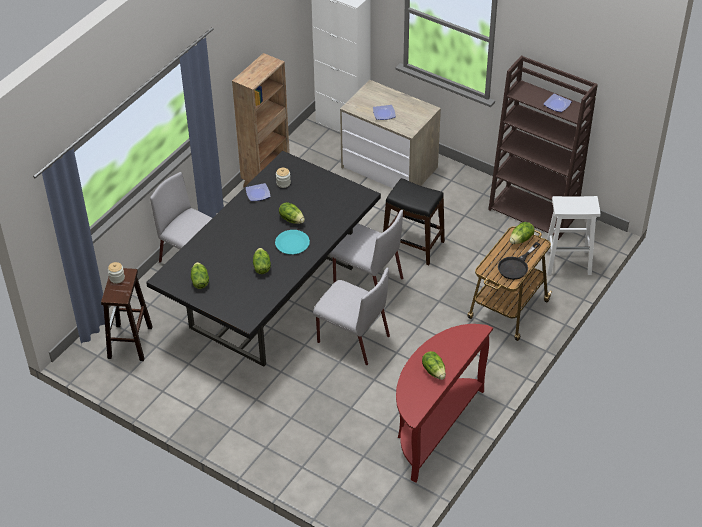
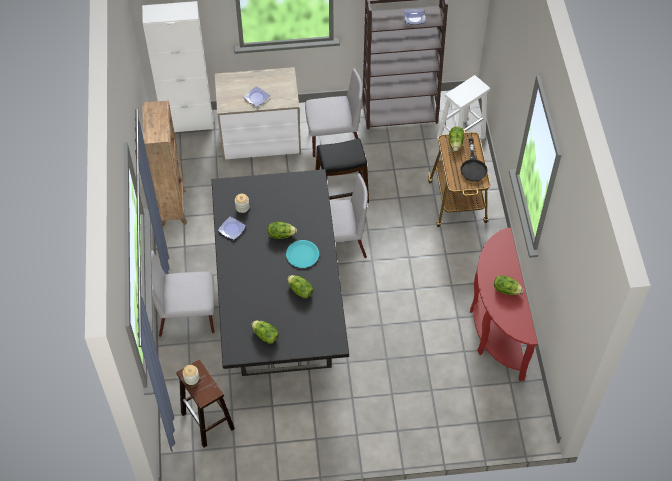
camera: 40 degrees left, 10 degrees up
(352, 339) = (372, 299): grey chair -> grey chair (333, 140)

